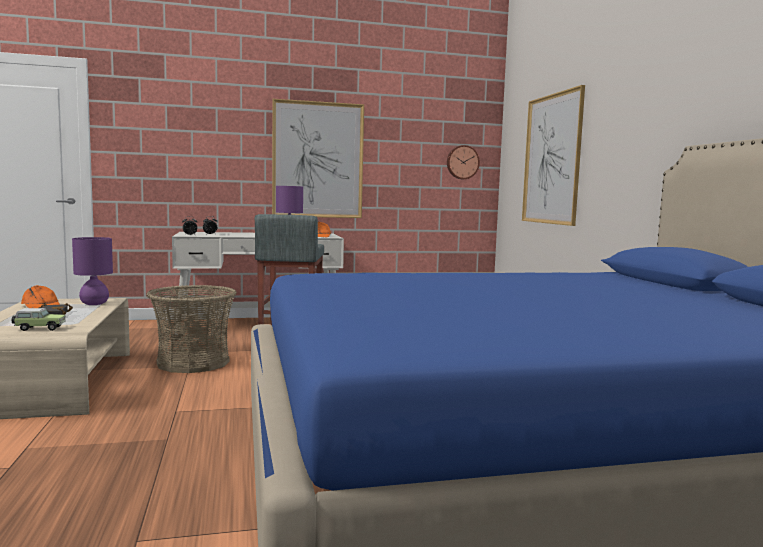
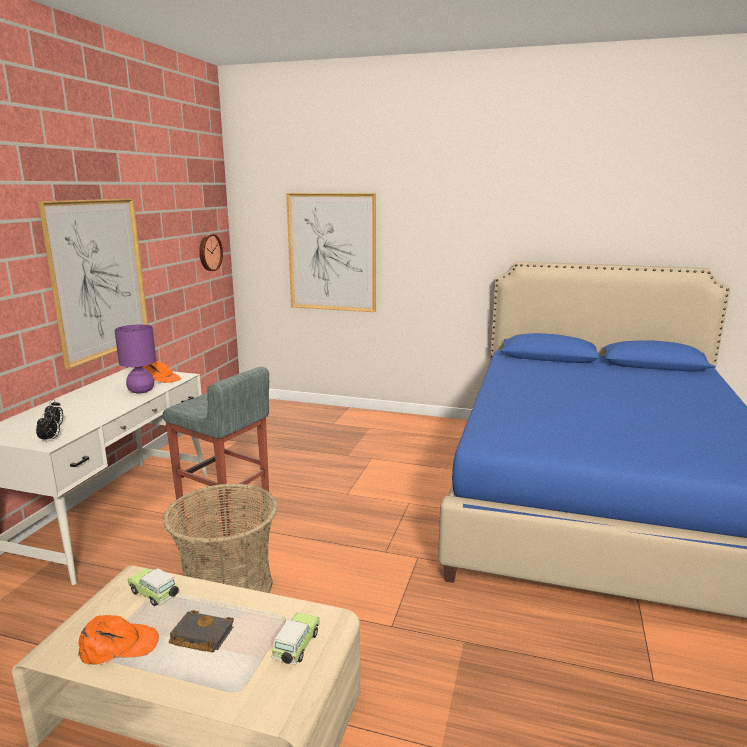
camera: 60 degrees left, 10 degrees up
(94, 304) = (155, 595): purple table lamp -> toy car

